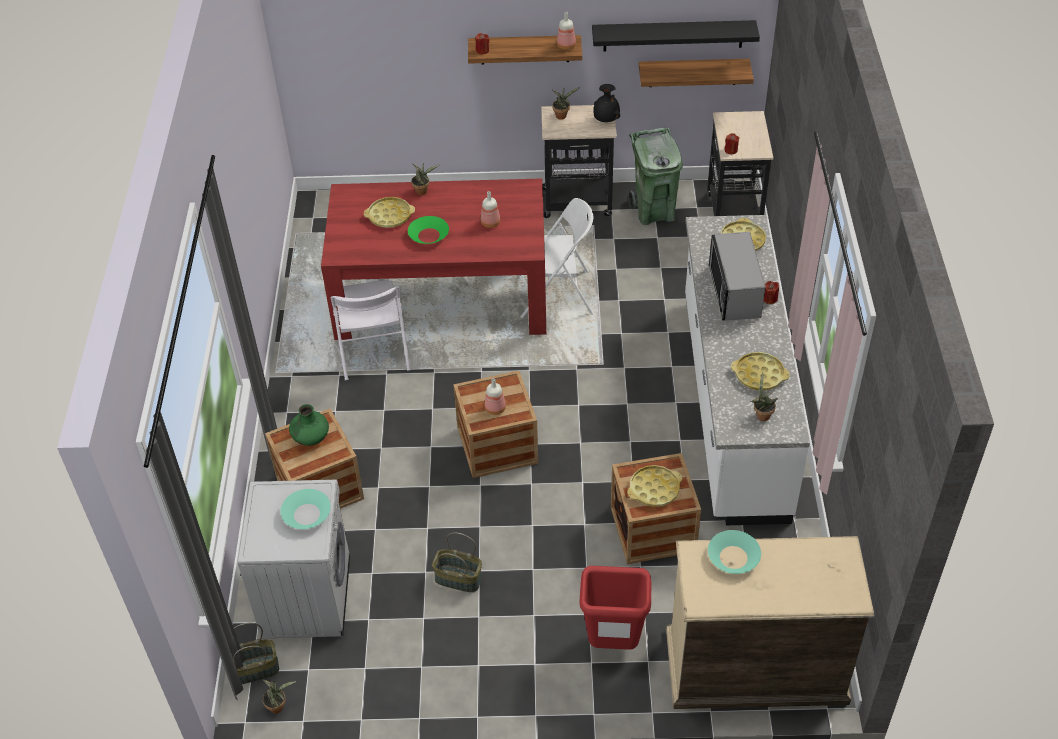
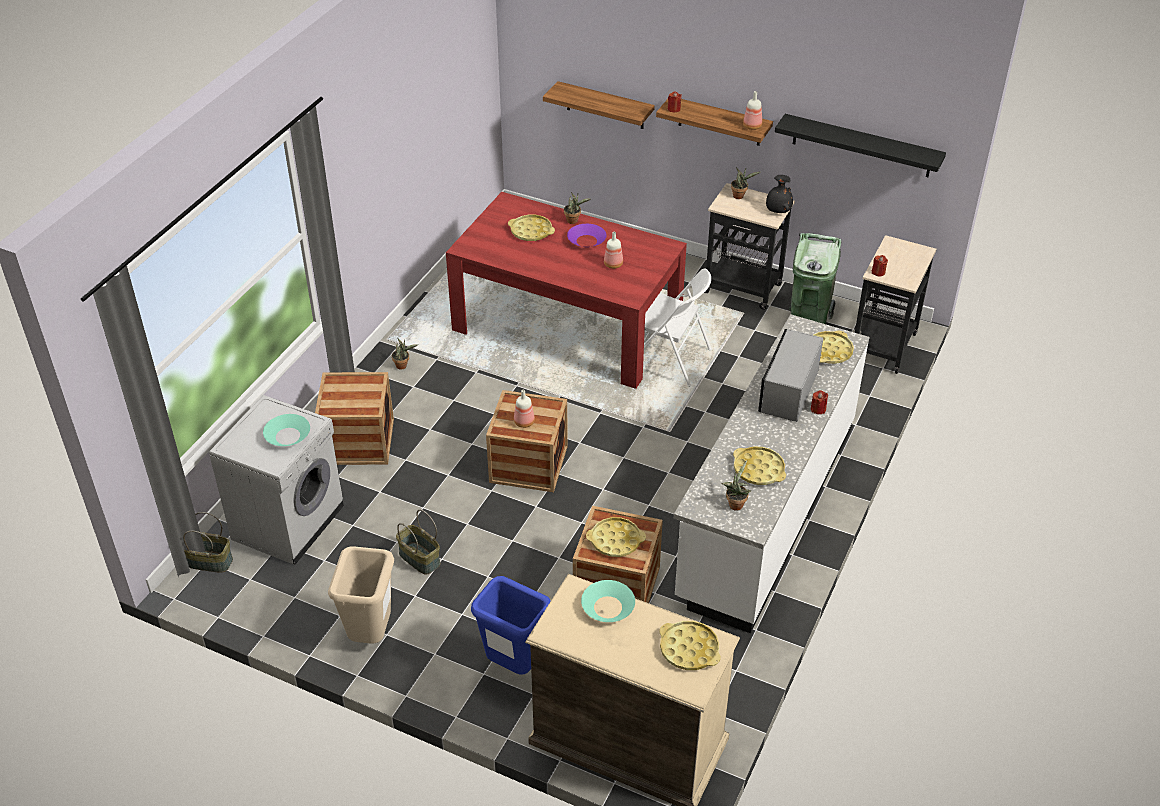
camera: 25 degrees right, 5 degrees down
(278, 706) = (207, 597): potted plant -> potted plant (403, 365)
(311, 438) = (356, 389): green vase -> none
(373, 349) = (479, 349): white chair -> none
(428, 235) = (552, 257): green bowl -> none
(449, 207) = (587, 241): none -> purple bowl
(464, 673) = (371, 636): none -> beige trash can
(612, 643) = (513, 666): red trash can -> blue trash can
(693, 72) = (877, 190): shelf -> shelf (605, 105)
(826, 565) = (689, 649): none -> yellow tray

